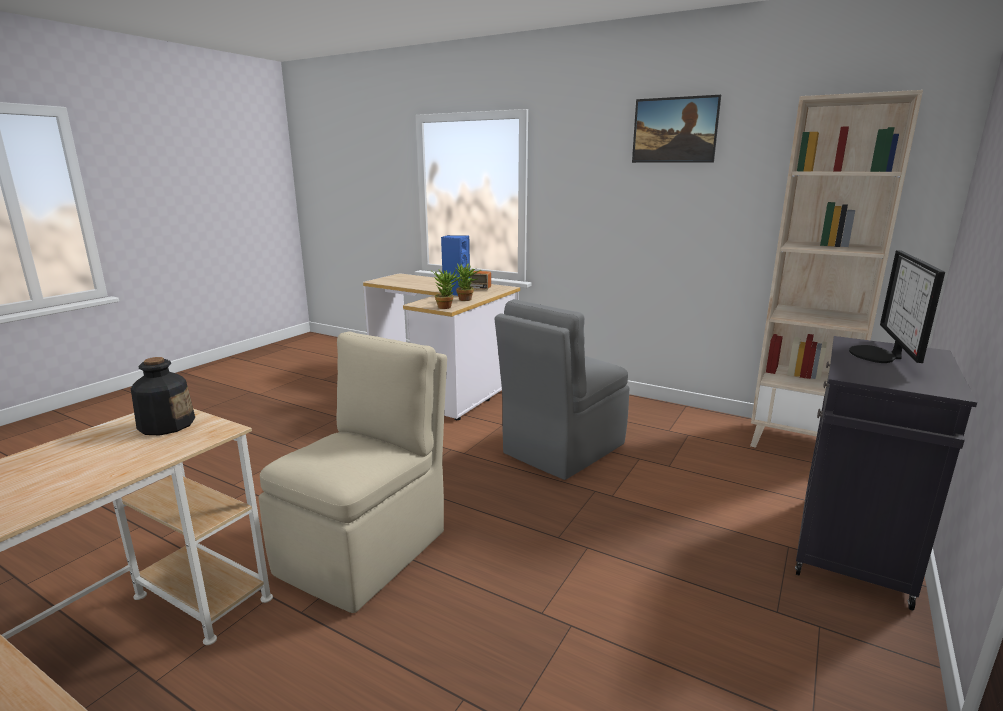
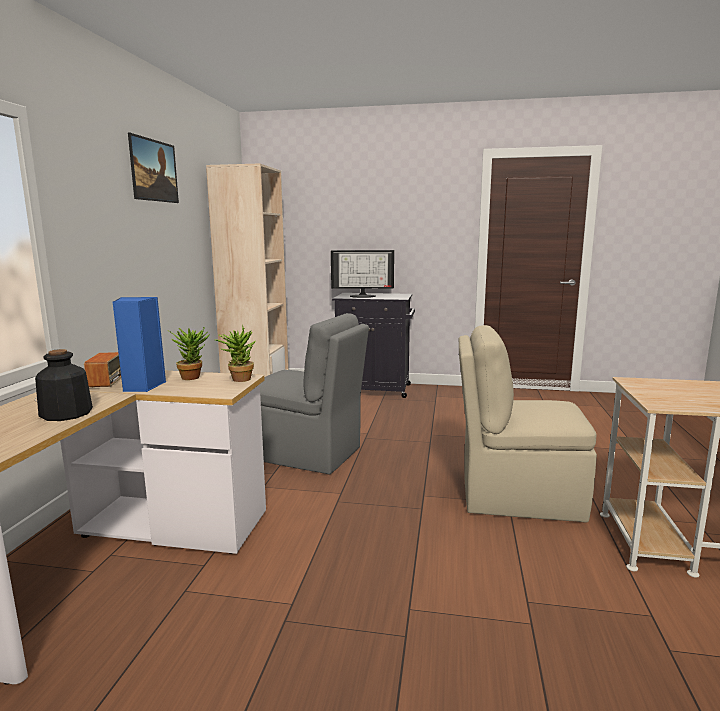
camera: 110 degrees left, 5 degrees down
(166, 425) = (665, 394): bottle -> bottle (66, 414)

